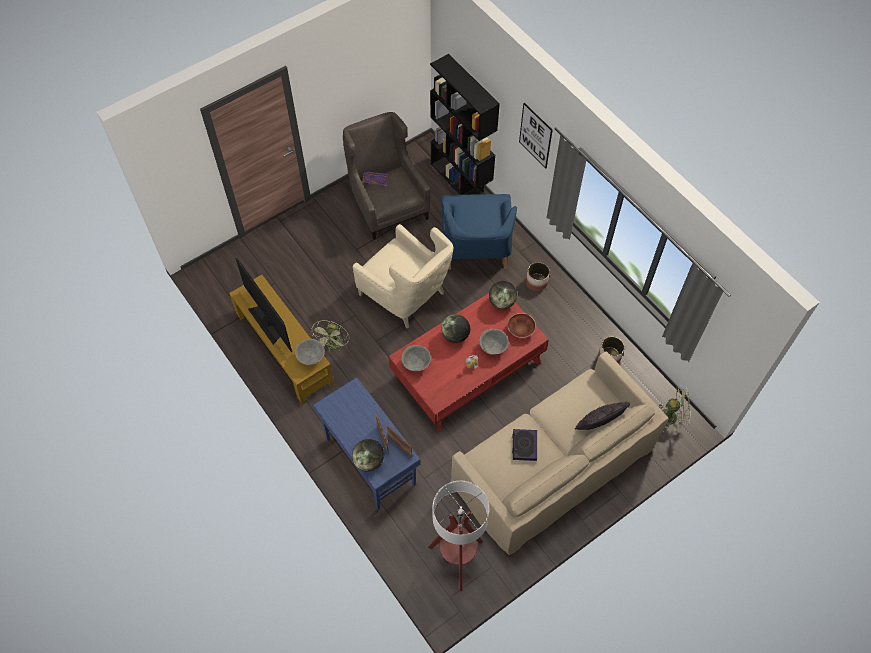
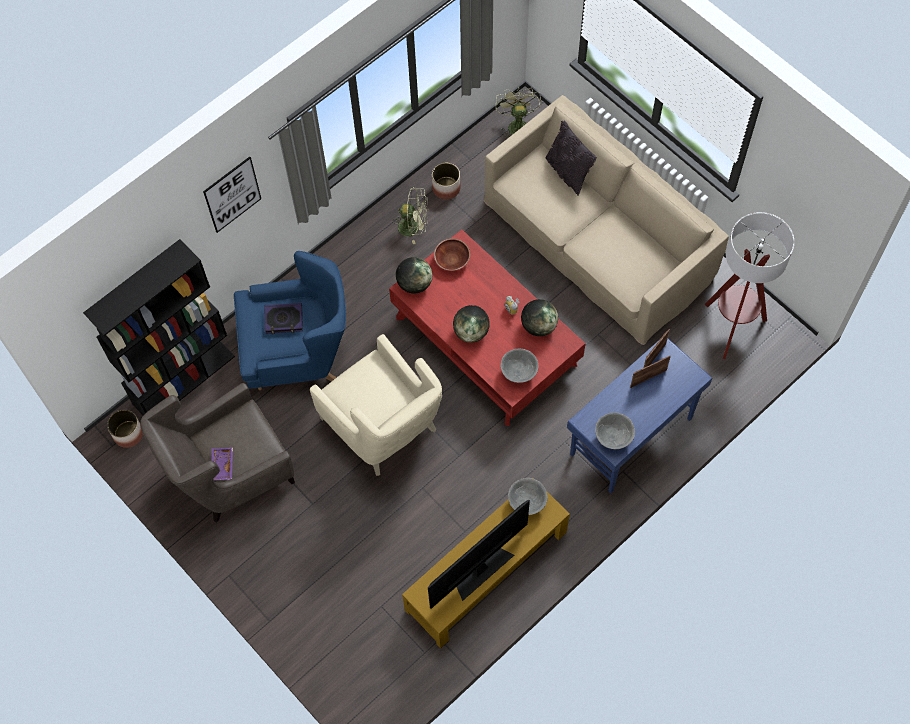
camera: 95 degrees left, 5 degrees up
(334, 346) = (474, 507): green fan -> green fan (413, 227)
(369, 461) = (678, 389): globe -> globe (538, 326)
(406, 295) = (384, 427): beige armchair -> beige armchair turned 105 degrees clockwise
(493, 347) = (482, 288): grey bowl -> grey bowl (613, 437)
(524, 446) = (608, 245): book -> book (284, 320)
(536, 282) = (346, 273): planter -> planter (128, 434)

